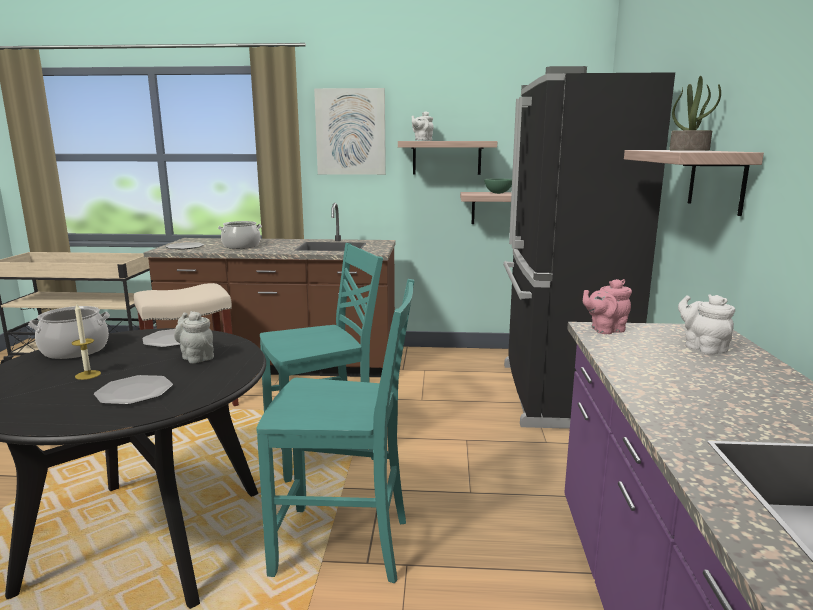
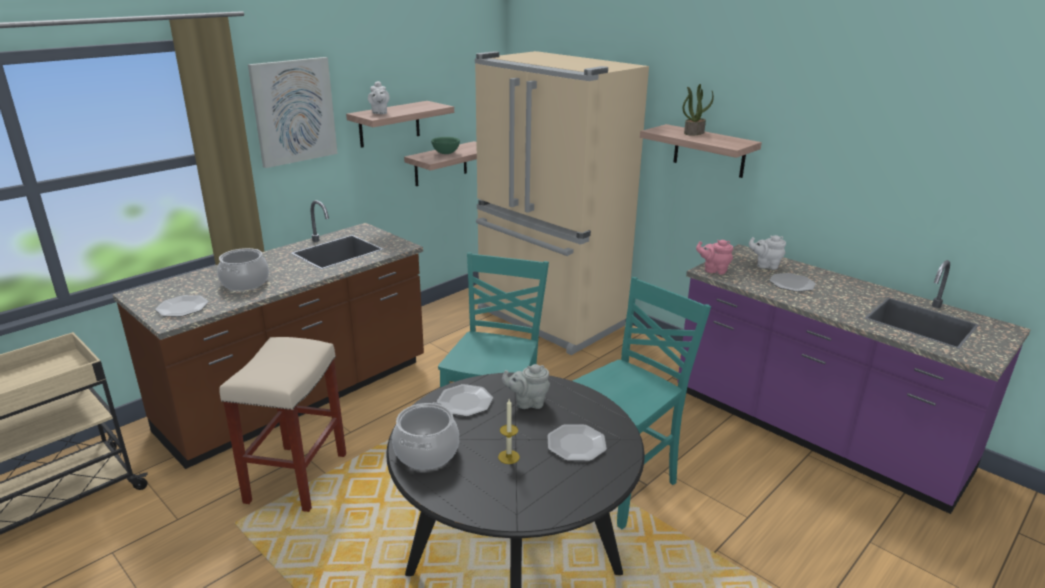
camera: 50 degrees left, 10 degrees up
(557, 395) = (549, 319): black fridge -> beige fridge
(605, 330) = (713, 270): pink teapot -> pink teapot turned 90 degrees clockwise
(688, 371) = (791, 284): none -> plate

